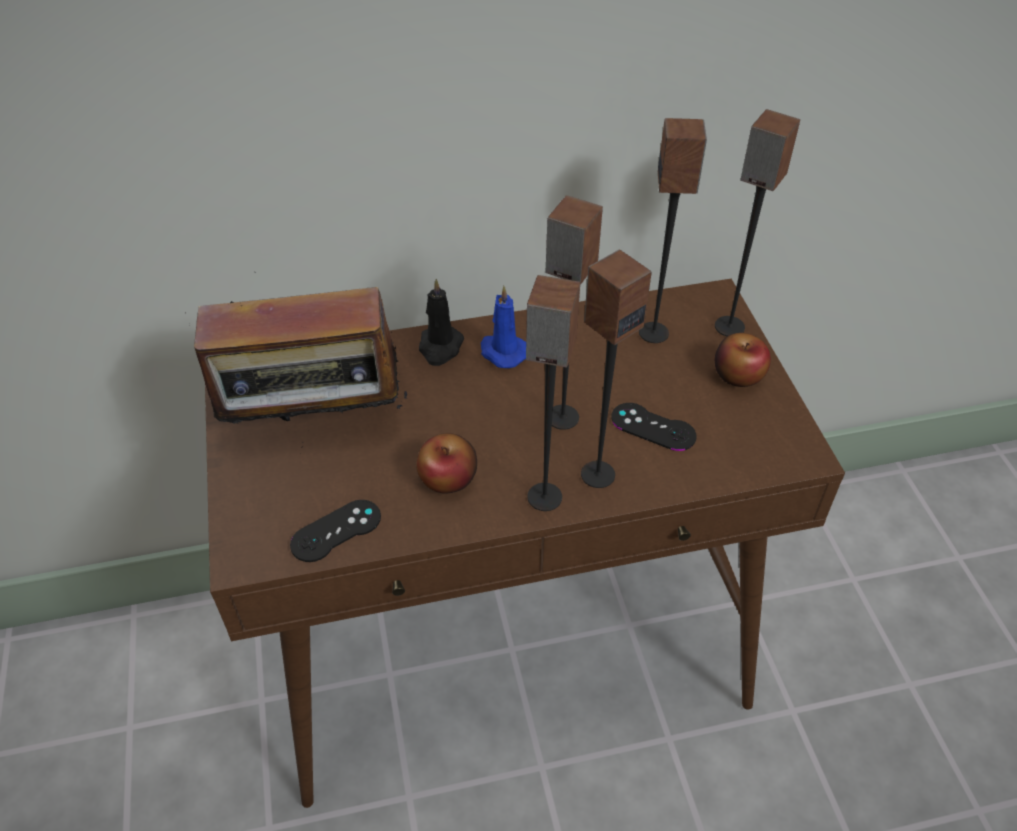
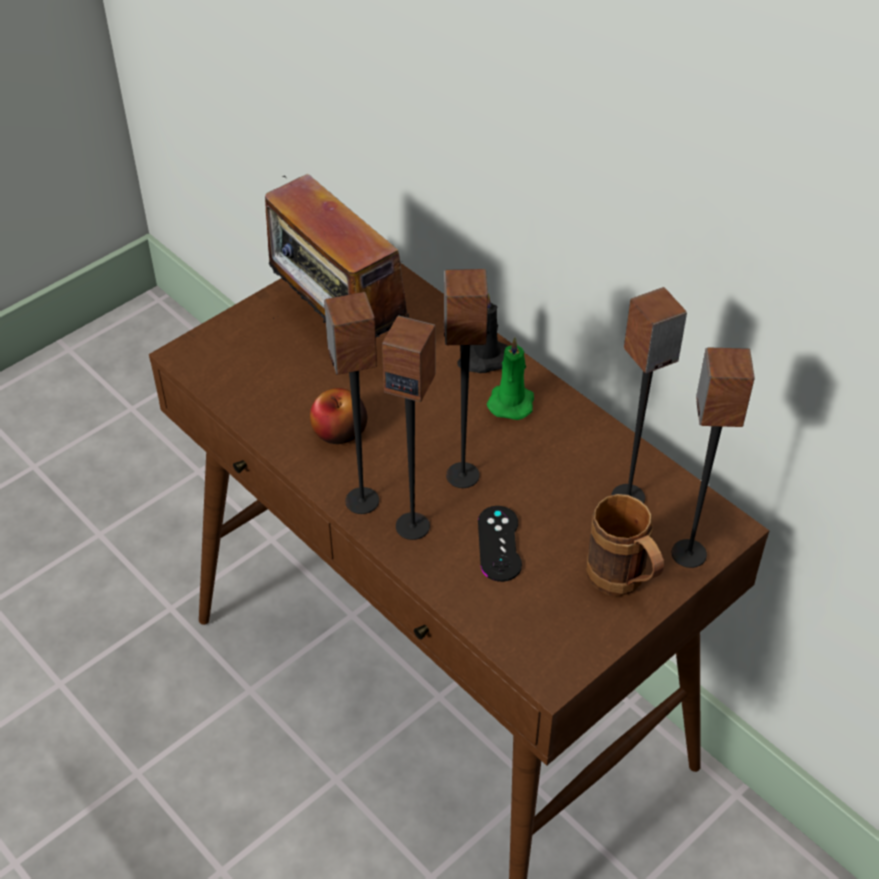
camera: 60 degrees right, 0 degrees up
(336, 531) = (242, 392): black game controller -> none
(502, 352) = (511, 401): blue candle -> green candle
(738, 375) = (622, 584): apple -> brown mug

